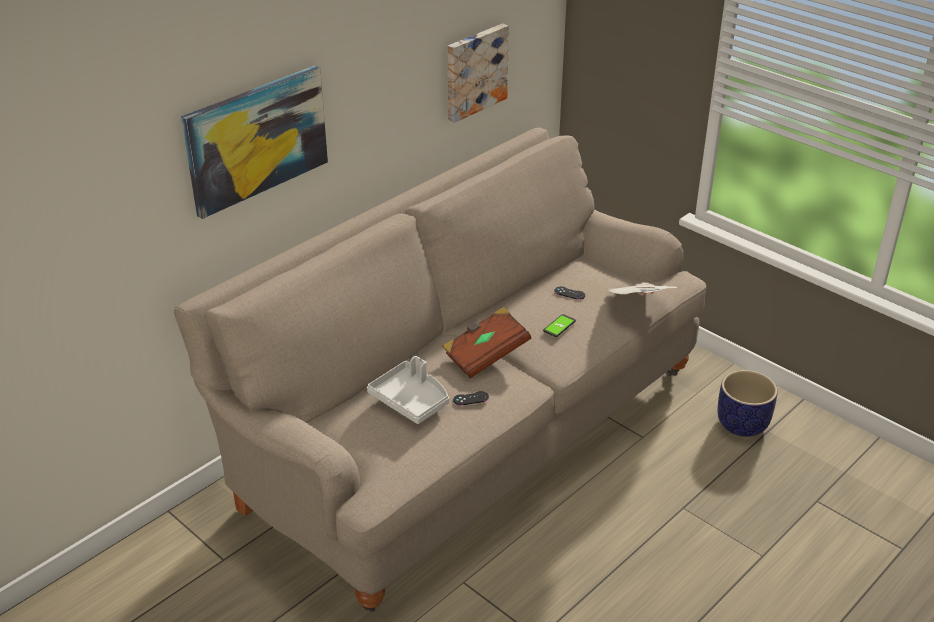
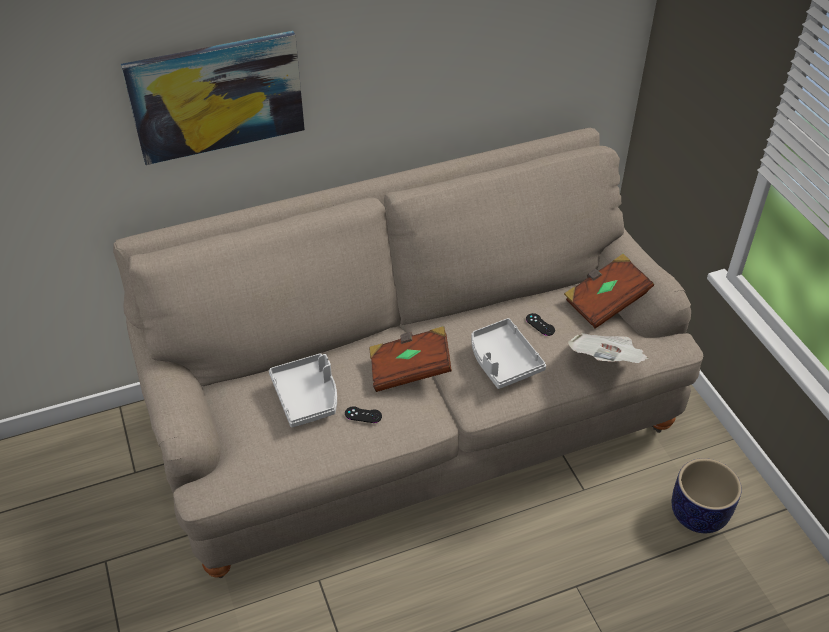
camera: 25 degrees right, 10 degrees up
(474, 71) = (513, 58): picture -> none
(559, 326) = (503, 361): phone -> grey tray
(608, 264) = (605, 302): none -> brown book

